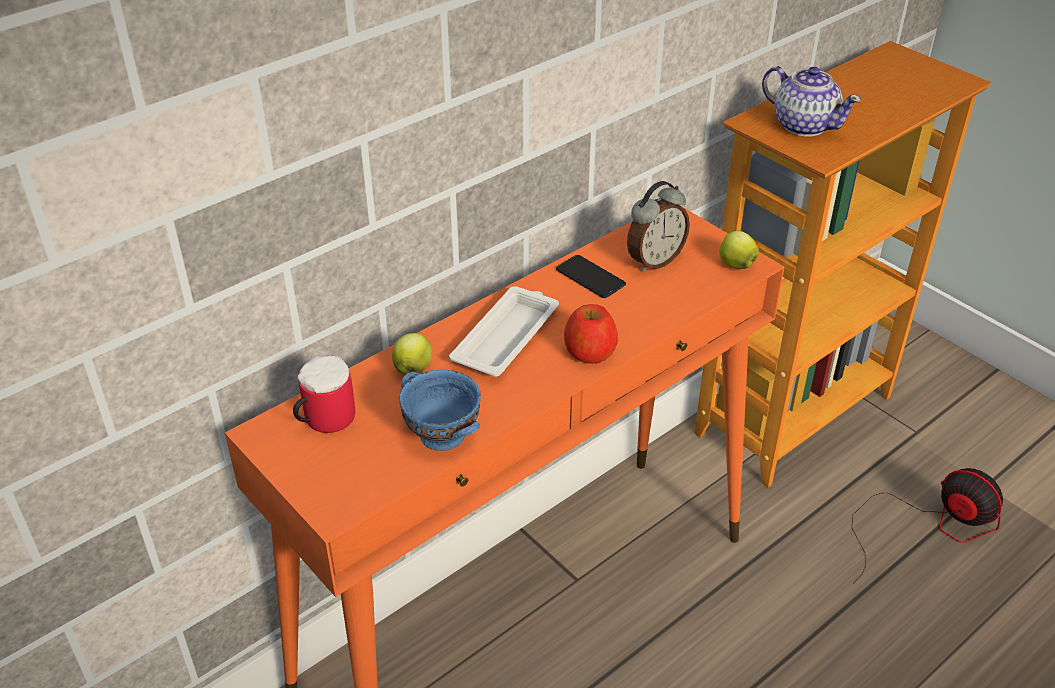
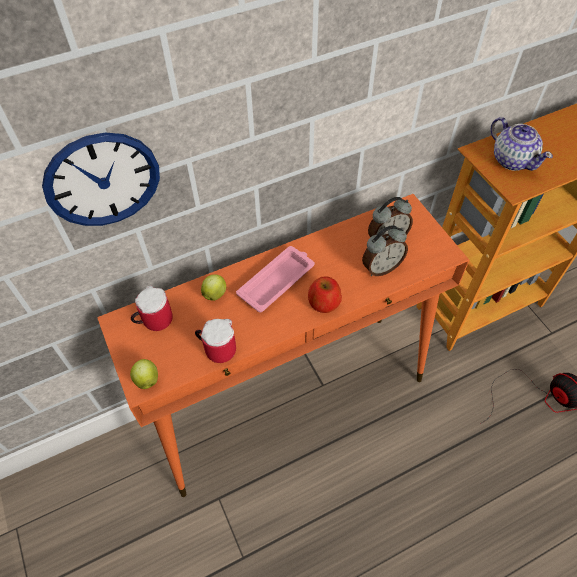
camera: 15 degrees right, 15 degrees up
(250, 167) = (103, 180): none -> wall clock
(442, 436) = (217, 347): blue bowl -> mug
(507, 337) = (277, 281): white tray -> pink tray
(590, 277) = (342, 245): phone -> none
(659, 295) = (381, 267): none -> alarm clock
(735, 264) = (437, 252): apple -> apple (147, 379)

